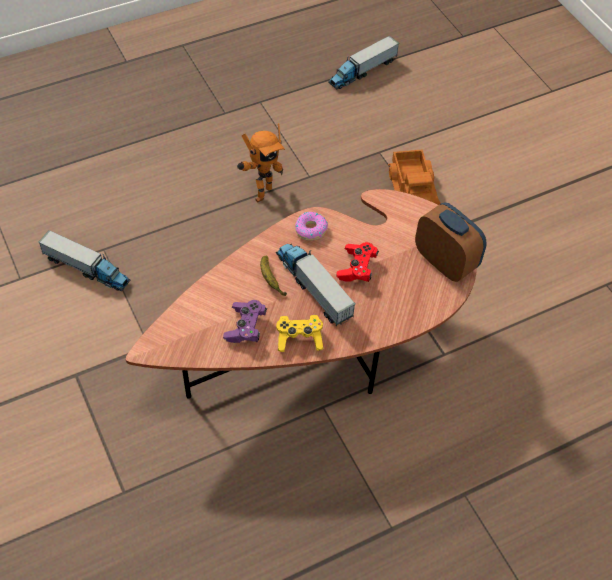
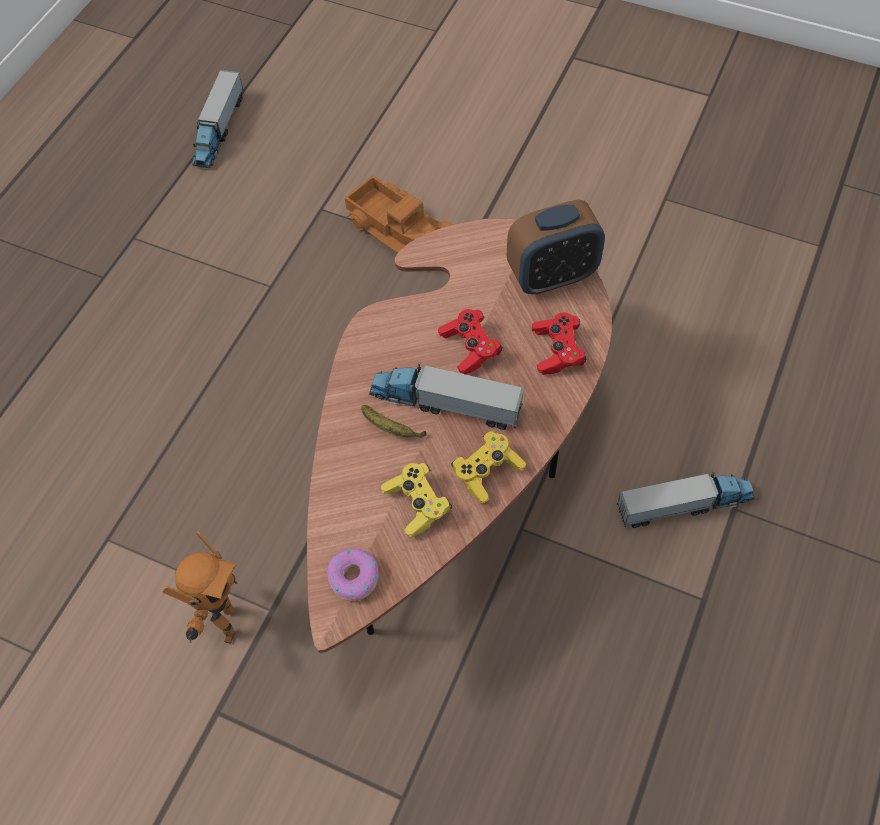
camera: 35 degrees left, 5 degrees up
(87, 269) = (109, 578): toy truck -> toy truck (684, 505)
(245, 327) = (417, 504): purple game controller -> yellow game controller
(260, 193) = (233, 342): toy robot -> toy robot (223, 625)
(310, 229) = (379, 340): donut -> donut (353, 577)
(406, 304) = (557, 350): none -> red game controller
(445, 262) = (552, 276): alarm clock -> alarm clock turned 150 degrees clockwise

